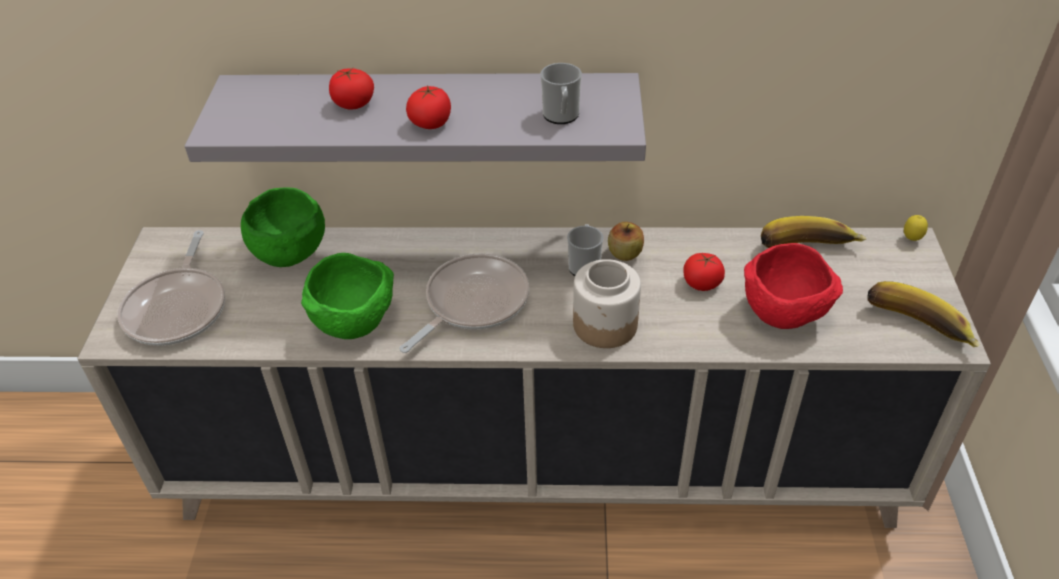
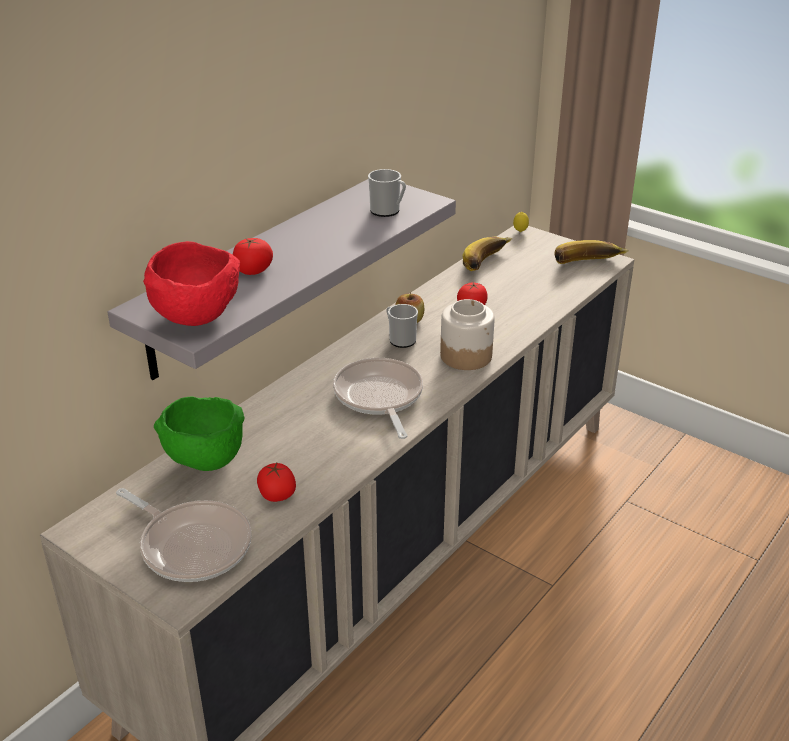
camera: 55 degrees left, 10 degrees down
(354, 321) = (331, 456): green bowl -> none
(431, 123) = (326, 252): tomato -> tomato (277, 495)
(785, 313) = (530, 294): red bowl -> red bowl (197, 316)

